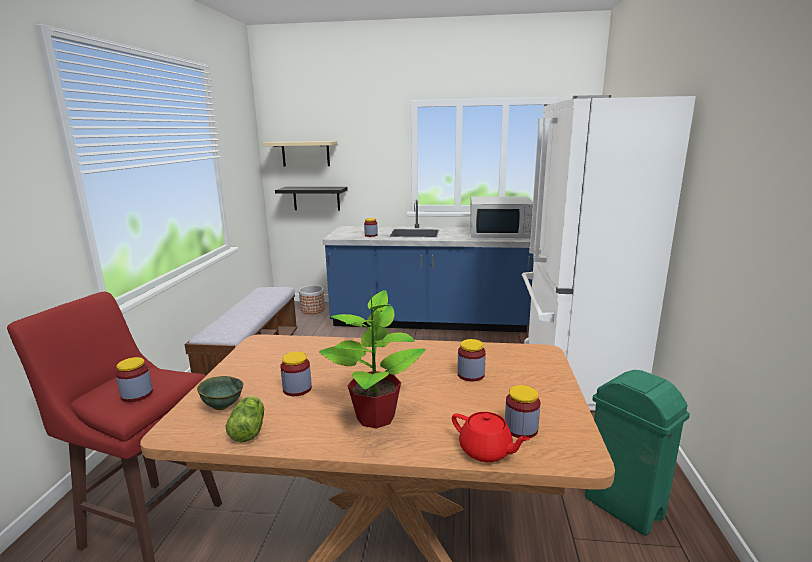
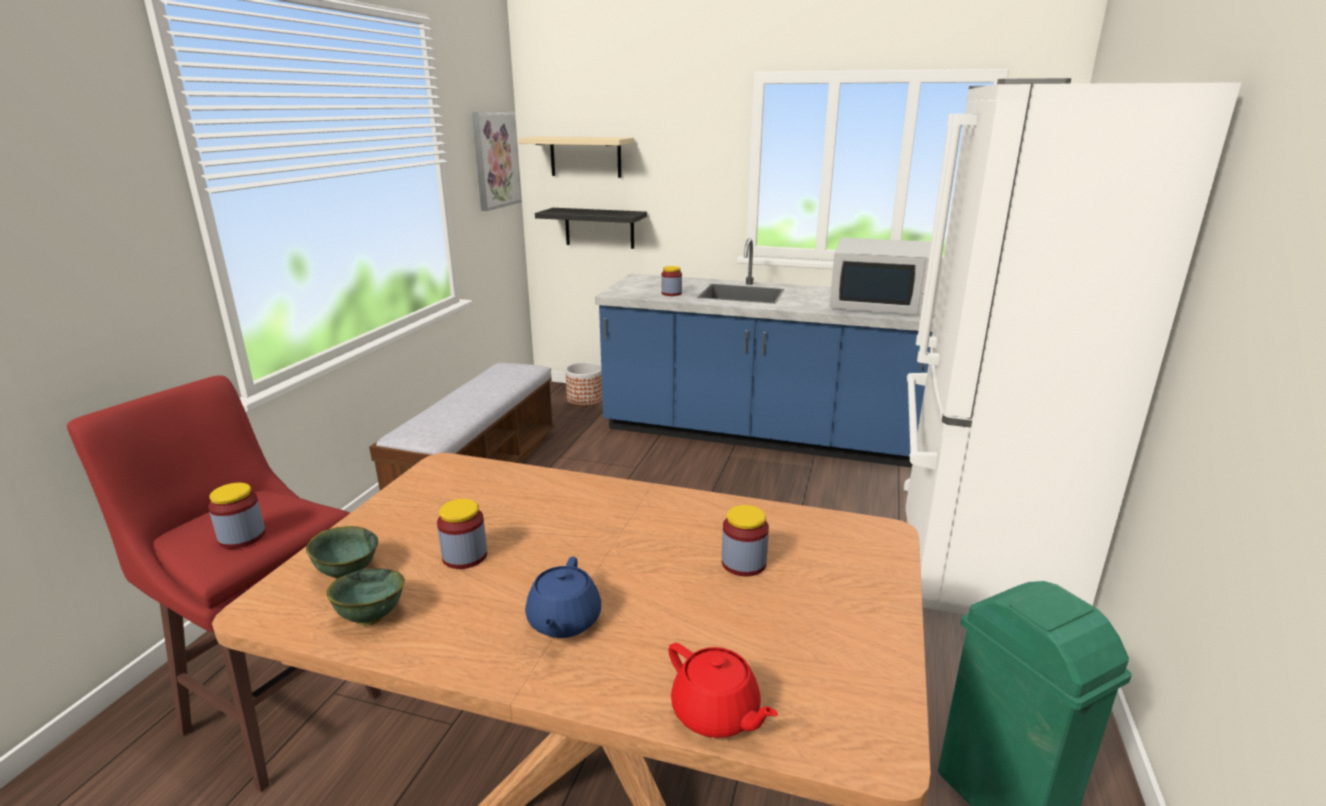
camera: 10 degrees right, 5 degrees up
(247, 157) = (495, 160): none -> picture
(249, 428) = (370, 617): lettuce -> green bowl
(375, 416) = (563, 622): potted plant -> blue teapot
(521, 429) = (790, 679): jar -> none

